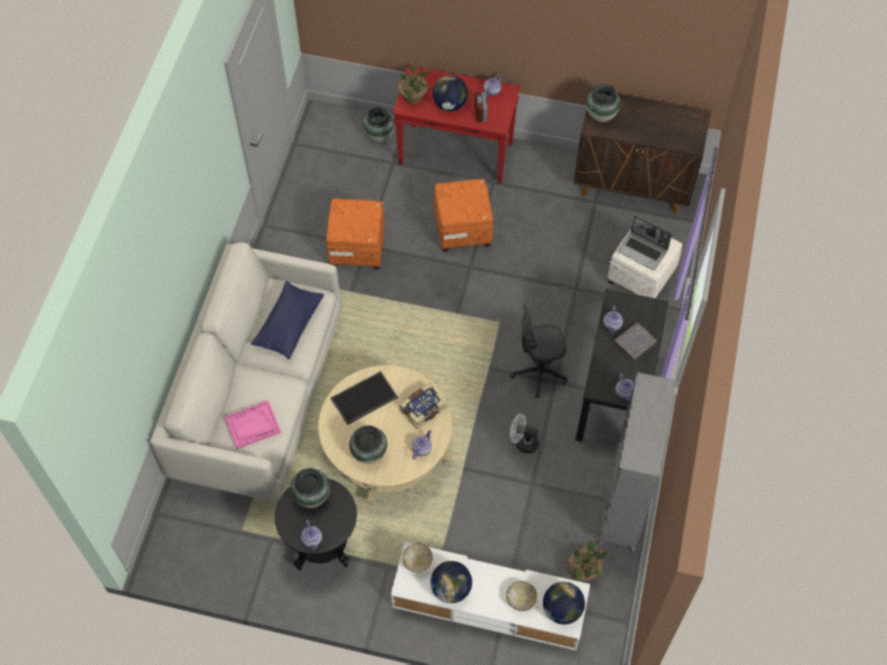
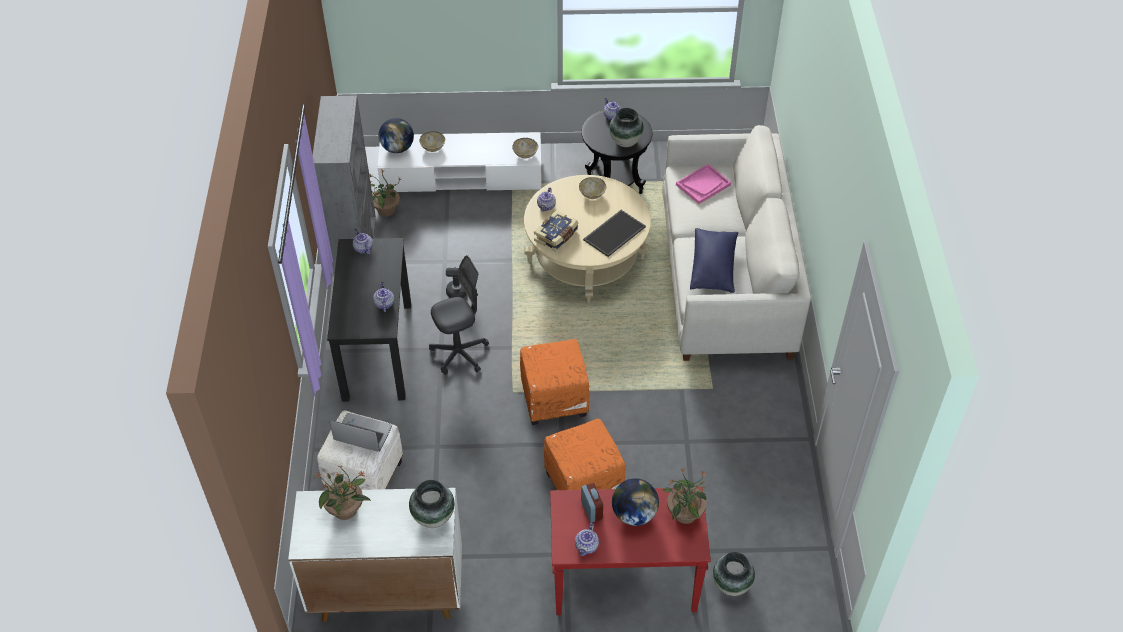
camera: 165 degrees right, 10 degrees down
(356, 249) = (695, 435): orange ottoman -> orange ottoman (555, 399)
(369, 453) = (592, 194): vase -> bowl
(451, 588) = (492, 144): globe -> none
(634, 186) = (386, 591): brown cabinet -> white cabinet
(635, 343) = (358, 292): grey book -> none
(665, 134) = (346, 510): none -> potted plant

